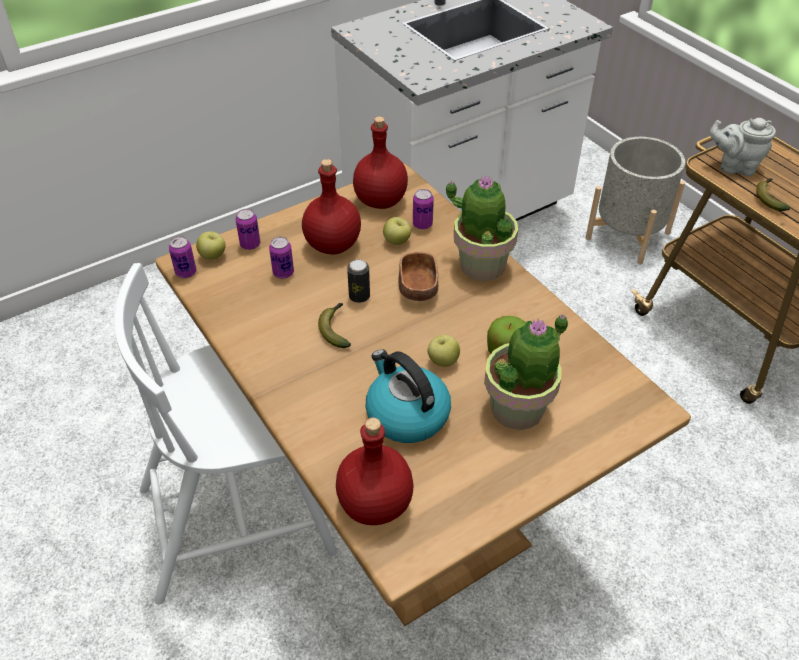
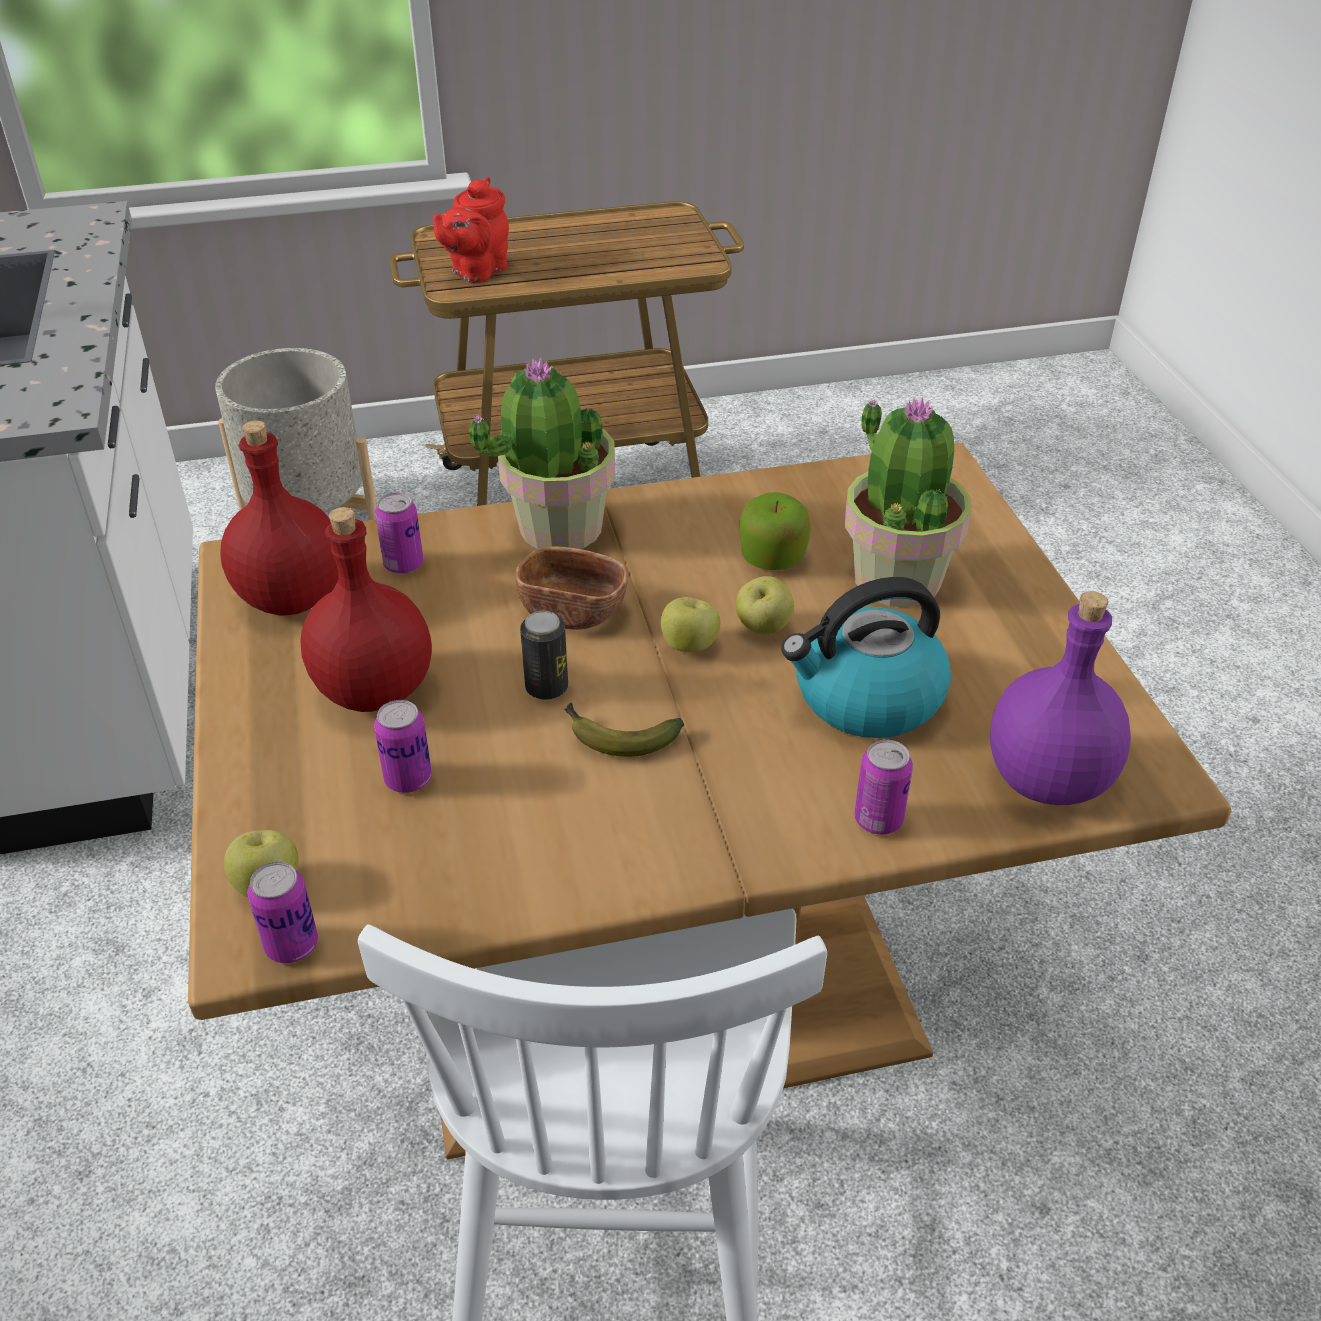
camera: 70 degrees left, 5 degrees down
(250, 244) = (276, 814): can -> can (878, 820)
(376, 504) = (1048, 778): red bottle -> purple bottle
(397, 241) = (428, 606): apple -> apple (689, 646)
(734, 167) = (476, 272): grey teapot -> red teapot
(769, 198) = (564, 270): banana -> none

